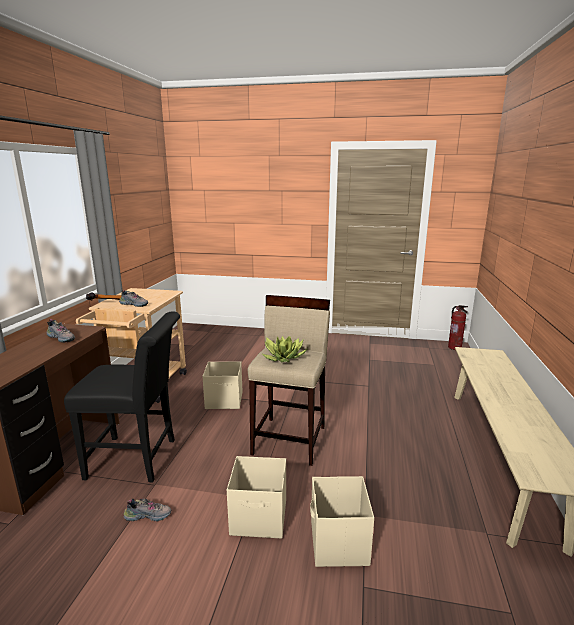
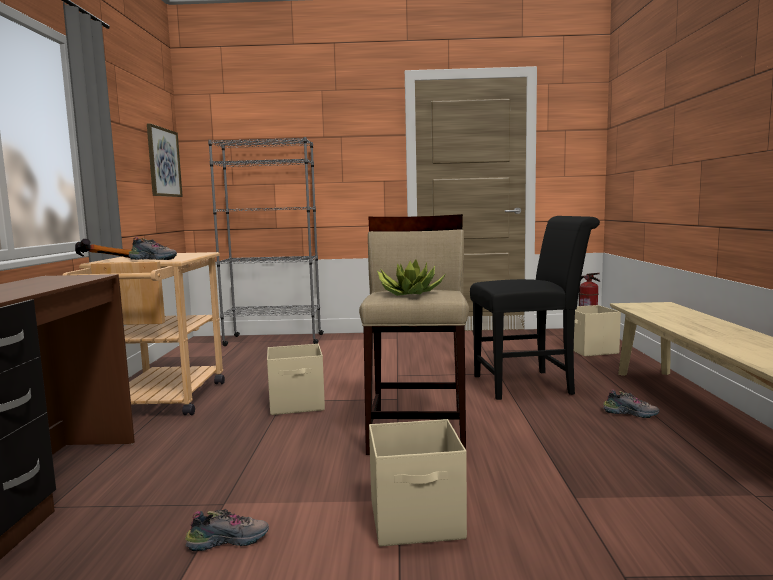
camera: 10 degrees left, 10 degrees down
(62, 338) = (52, 282): shoe -> shoe (630, 413)
(138, 459) = (183, 478): black chair -> black chair (529, 384)
(157, 210) = (163, 162): none -> picture
(230, 332) = (273, 340): none -> grey bookcase
(338, 543) = (556, 533): beige storage box -> beige storage box (590, 350)

